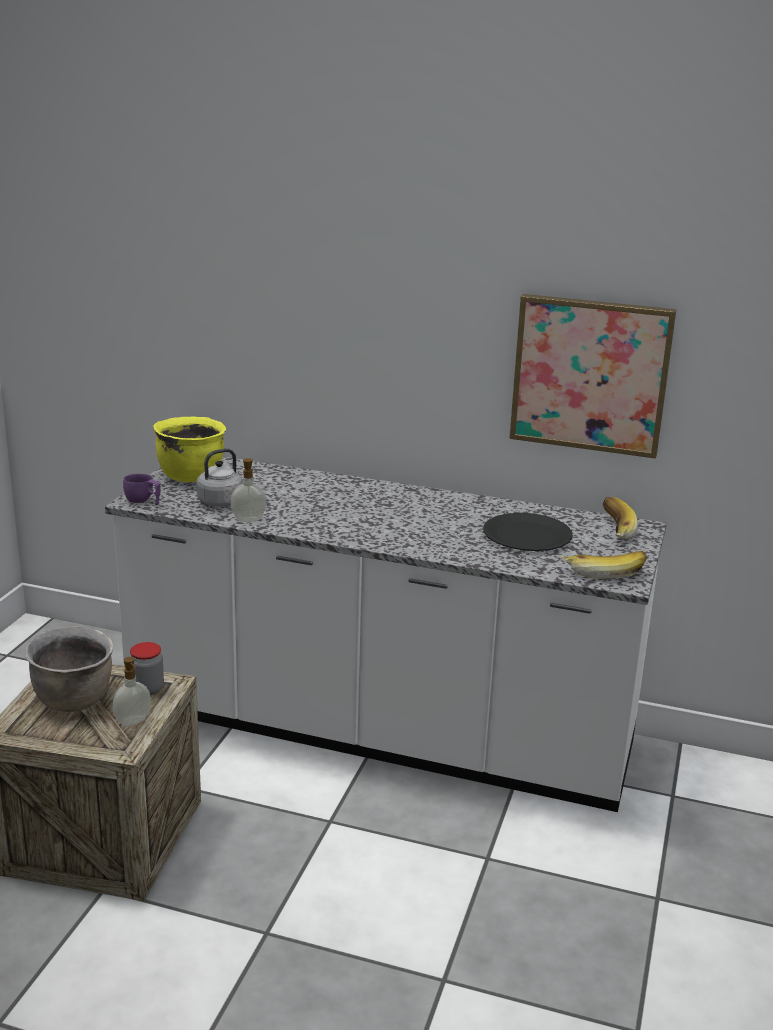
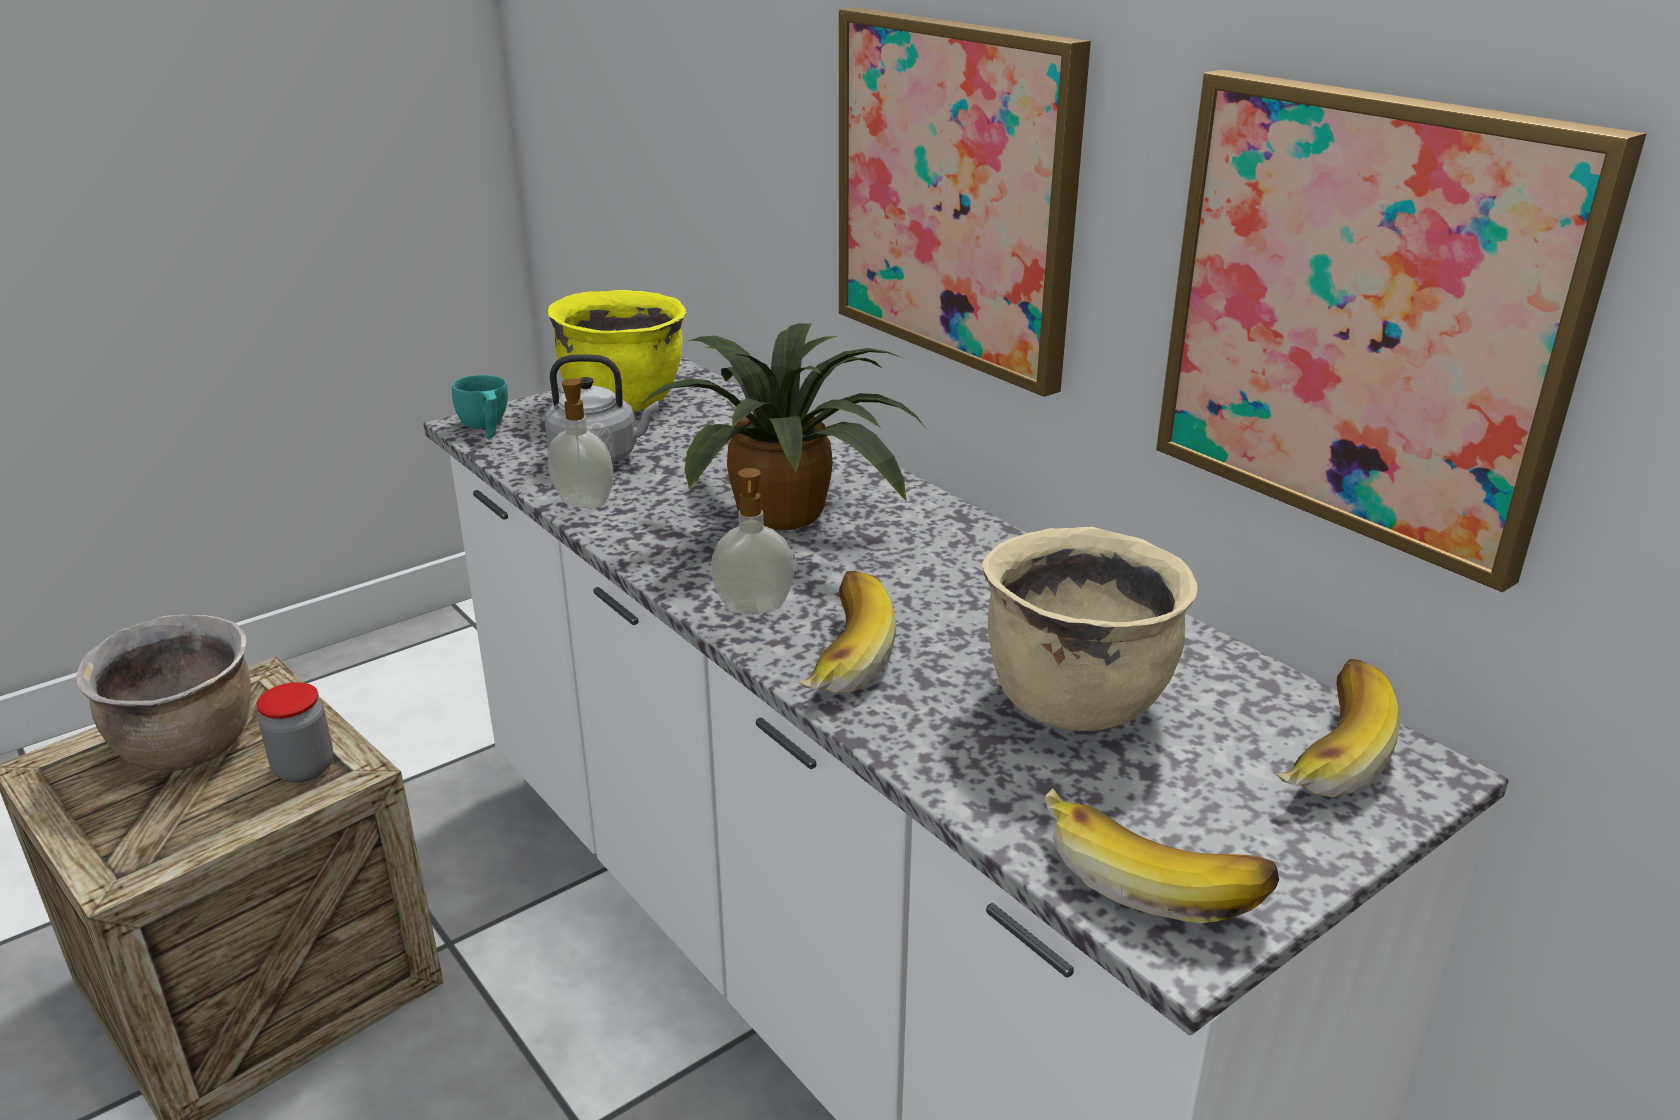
camera: 35 degrees right, 5 degrees up
(133, 721) = (203, 825): soap dispenser -> soap dispenser (754, 609)
(143, 501) = (485, 428): purple cup -> turquoise cup
(342, 503) = (789, 514): none -> potted plant
(386, 348) = (956, 194): none -> picture
(434, 544) = (836, 657): none -> banana
(527, 535) = (1075, 699): black plate -> beige cooking pot

